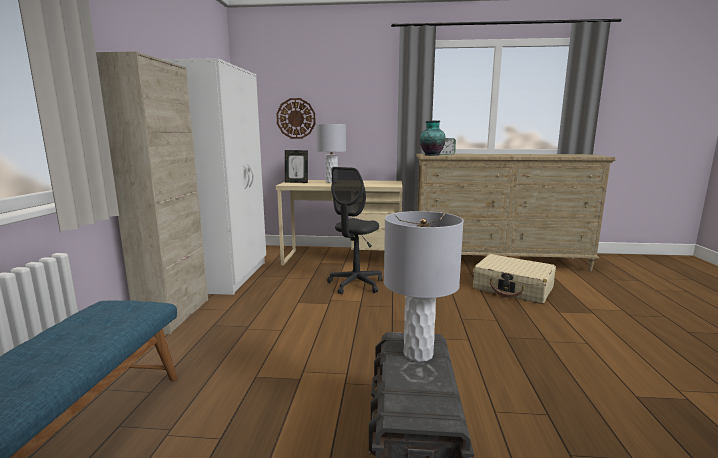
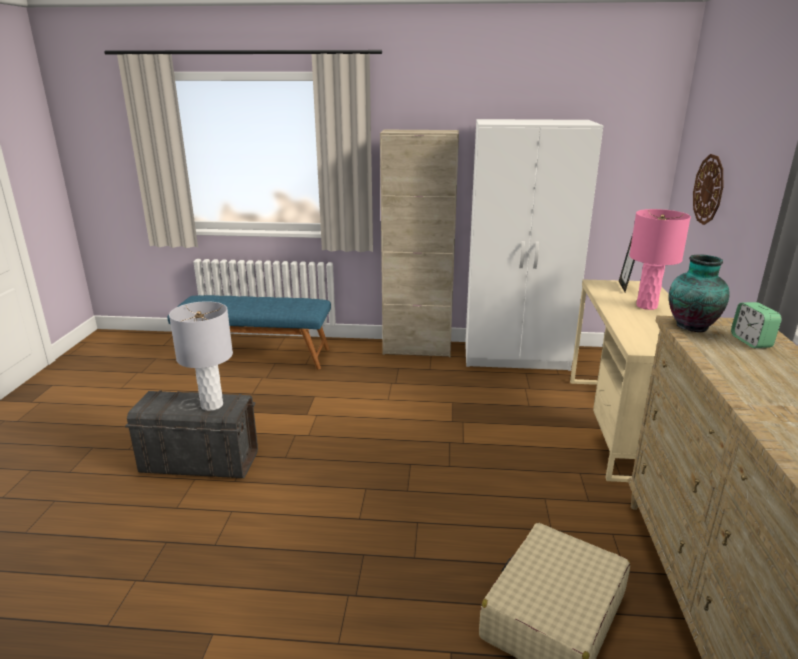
camera: 90 degrees right, 10 degrees up
(331, 182) = (647, 306): grey table lamp -> pink table lamp
(355, 284) = (517, 438): grey office chair -> none

